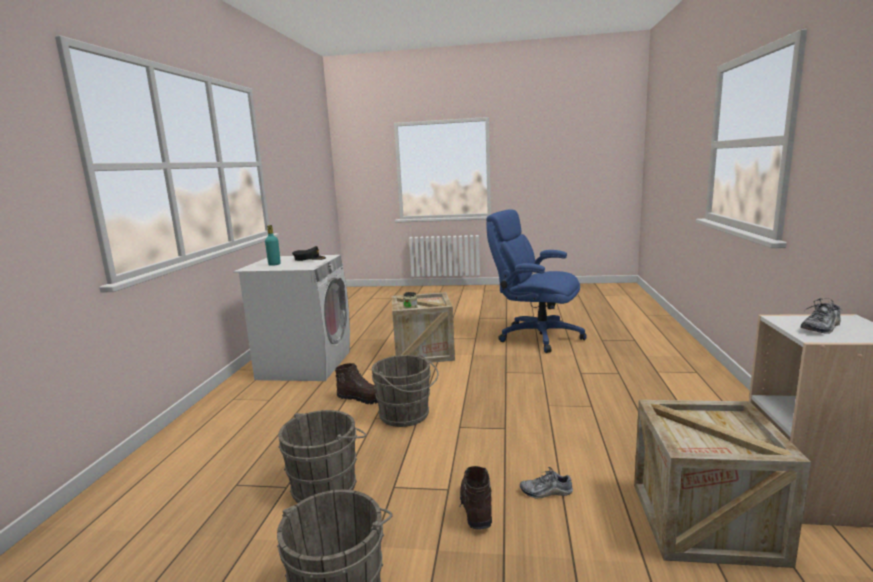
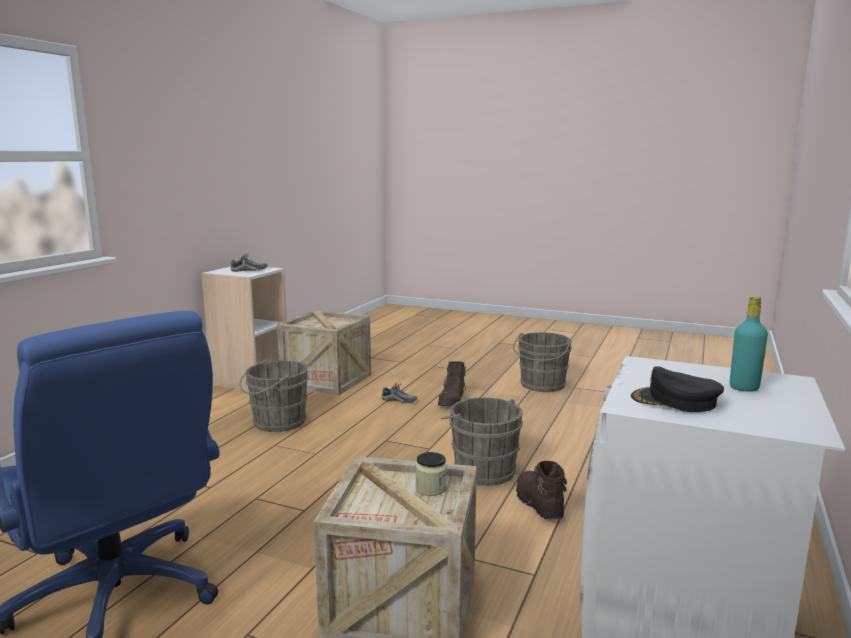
camera: 165 degrees left, 0 degrees up
(328, 486) = (562, 425): grey bucket -> grey bucket (276, 422)
(362, 399) = (538, 504): brown boot -> brown boot turned 45 degrees clockwise

